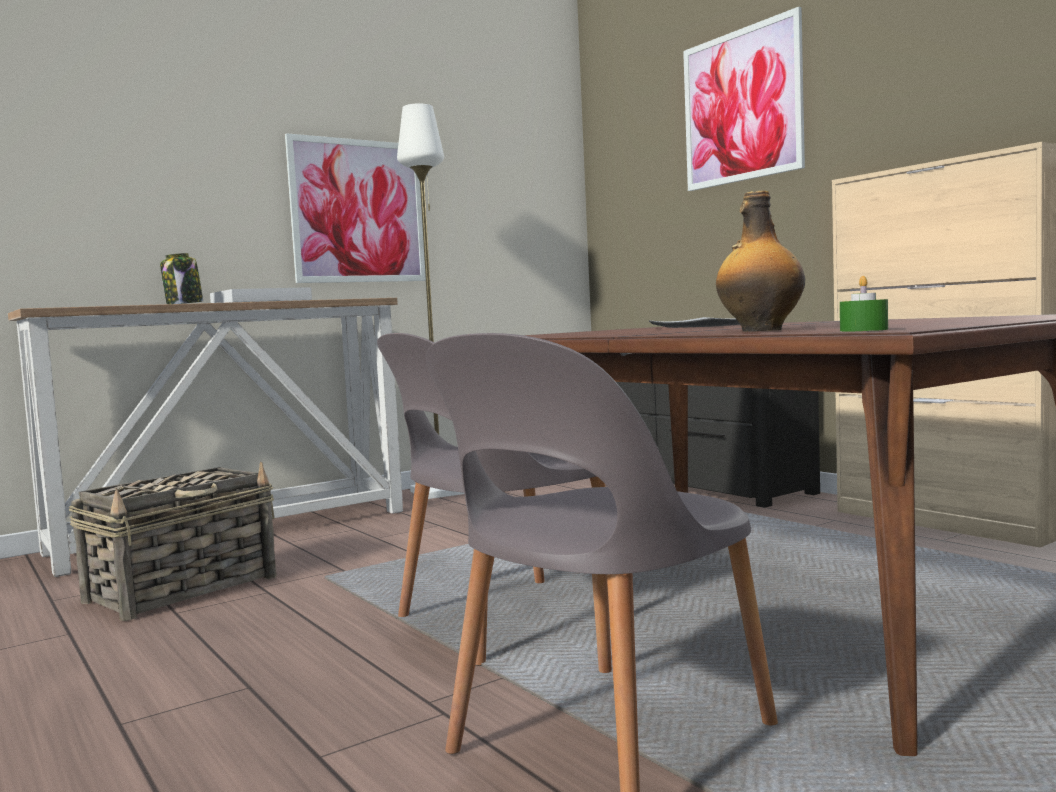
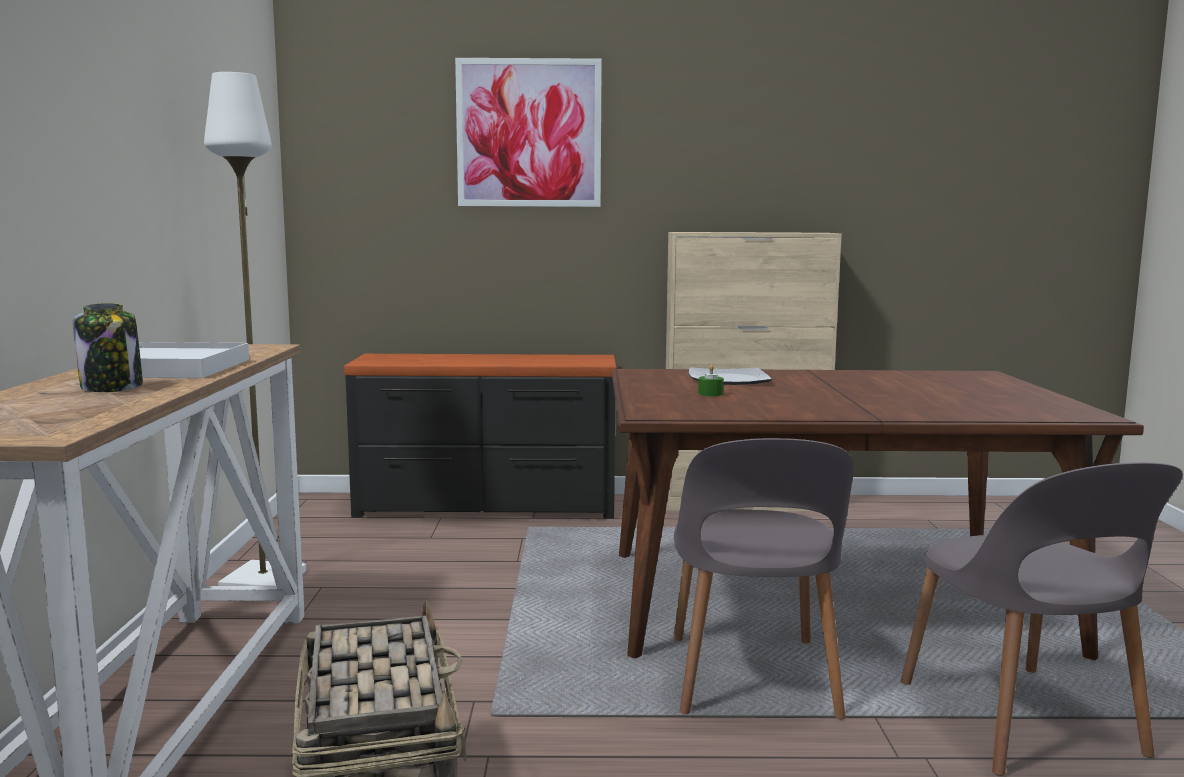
camera: 55 degrees left, 5 degrees up
(358, 211) = (151, 210): picture -> none
(760, 330) = (958, 409): bottle -> none
(863, 330) = (1074, 415): green candle -> green candle (710, 394)

